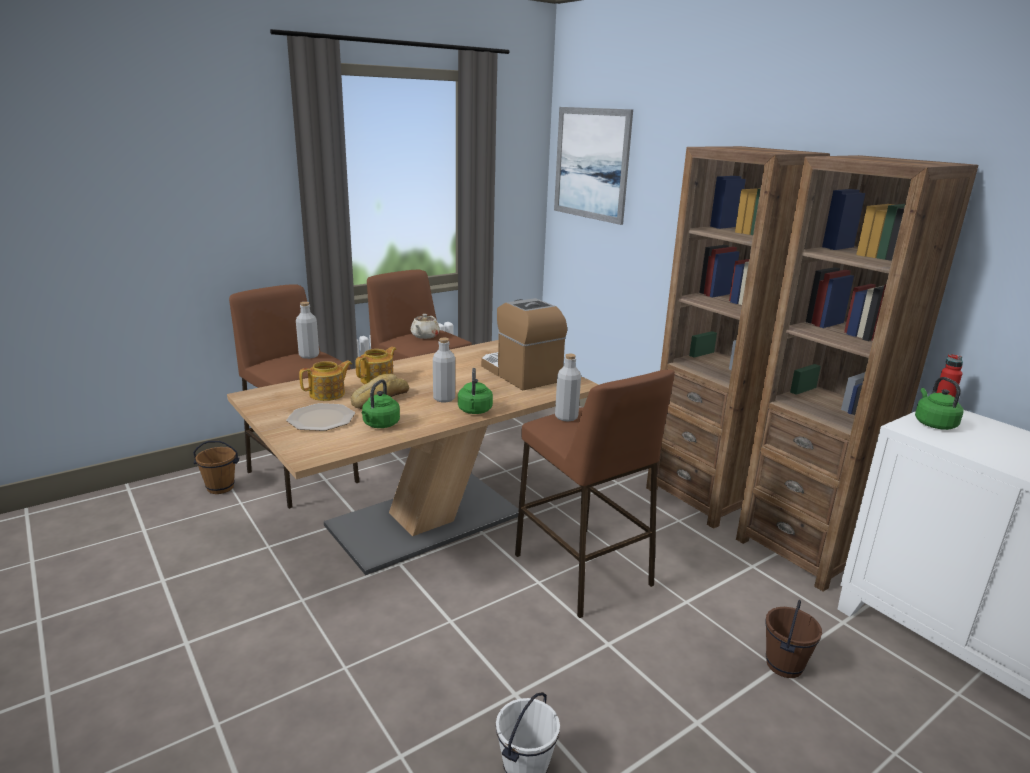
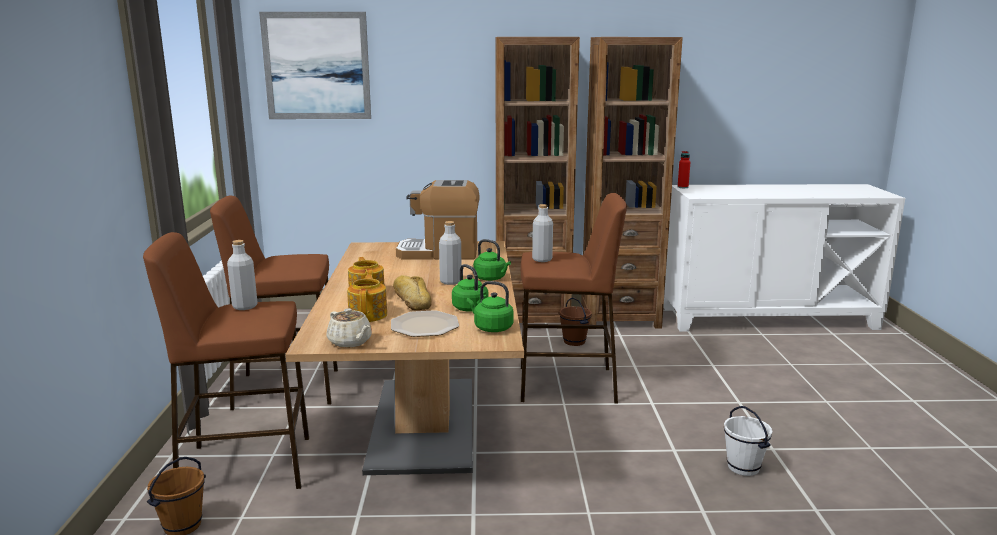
camera: 55 degrees left, 5 degrees down
(424, 336) = (288, 260): beige teapot -> beige teapot (350, 342)
(783, 665) = (712, 362): brown bucket -> brown bucket (574, 342)
(933, 423) = (696, 192): green kettle -> green kettle (491, 328)

